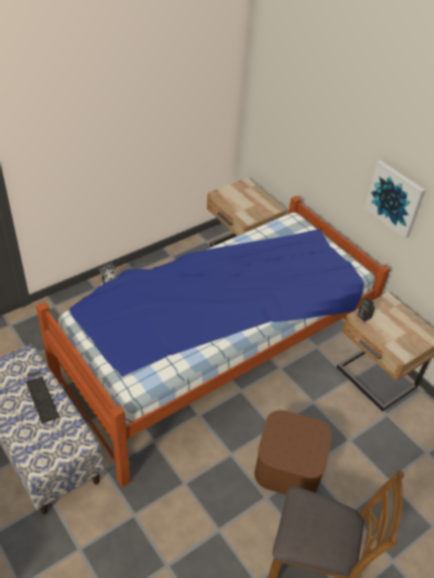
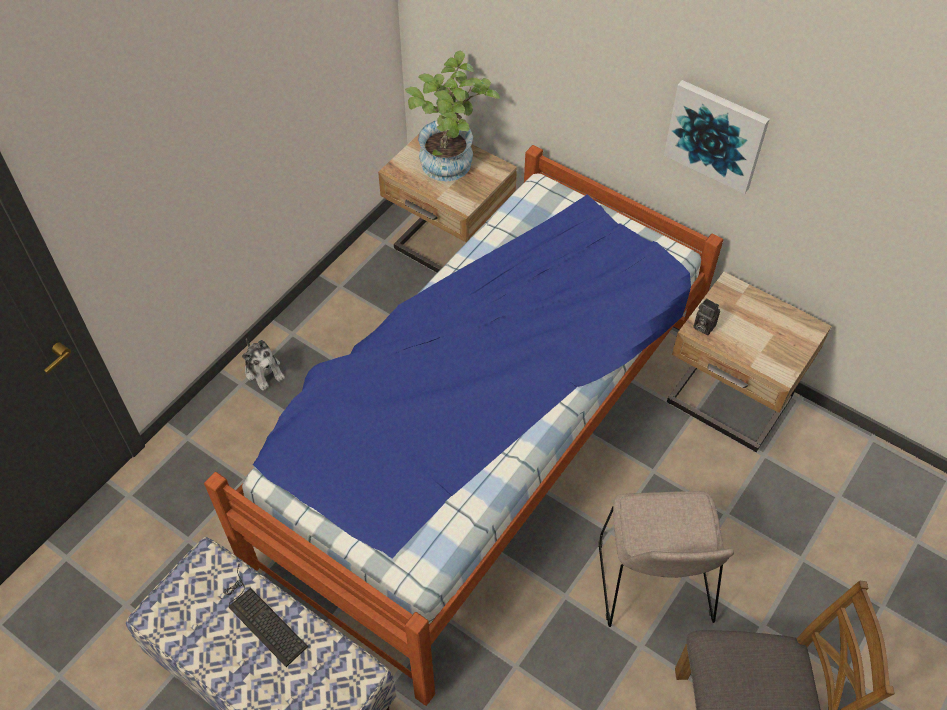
camera: 15 degrees left, 10 degrees up
(248, 200) = (451, 168): none -> potted plant
(289, 465) = (654, 584): brown storage box -> beige chair

